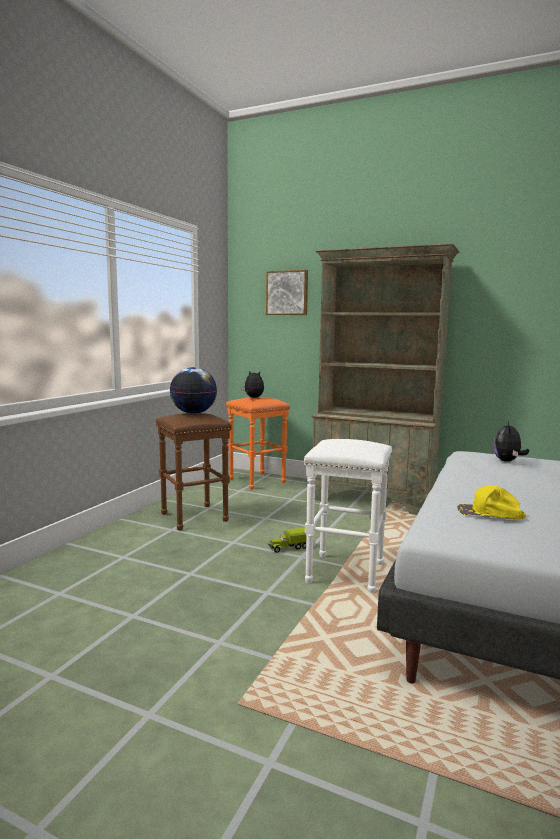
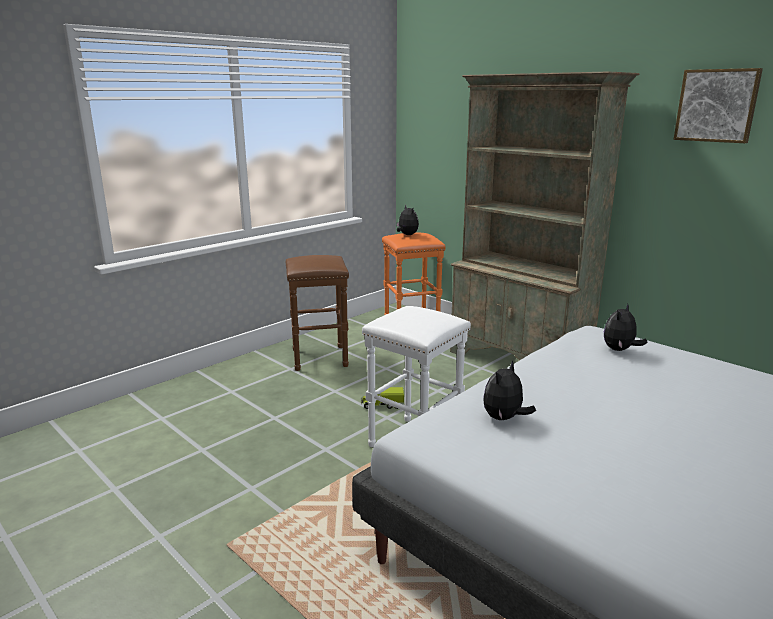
camera: 20 degrees right, 10 degrees up
(194, 413) = (317, 257): globe -> none
(287, 293) = (452, 116): picture -> picture (717, 105)
(490, 513) = (504, 418): yellow cap -> plush toy

